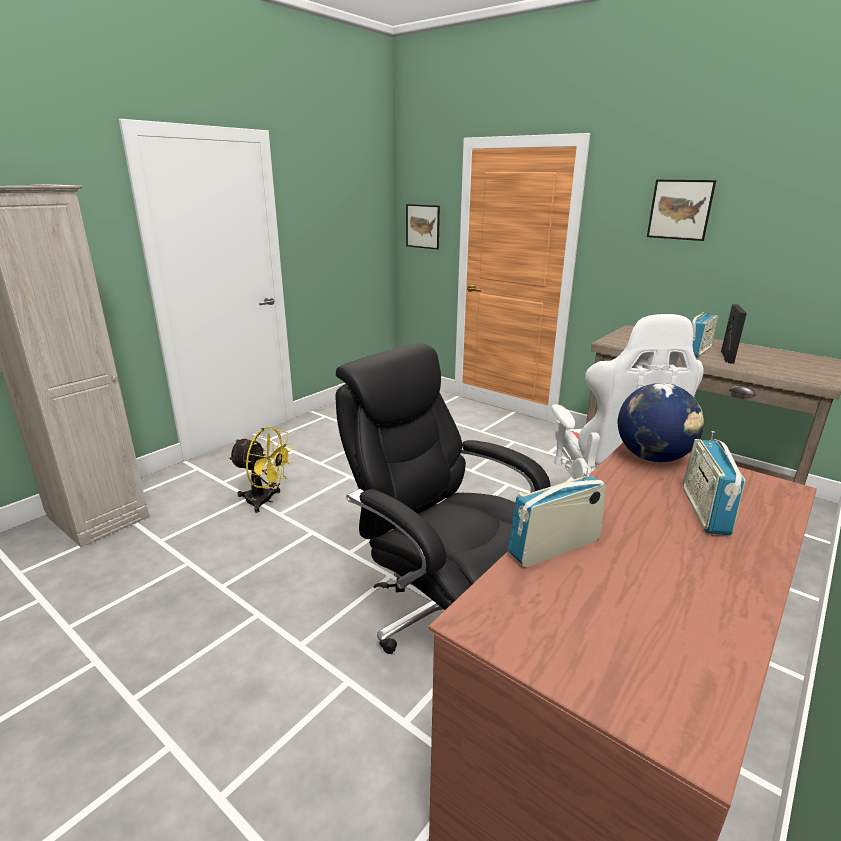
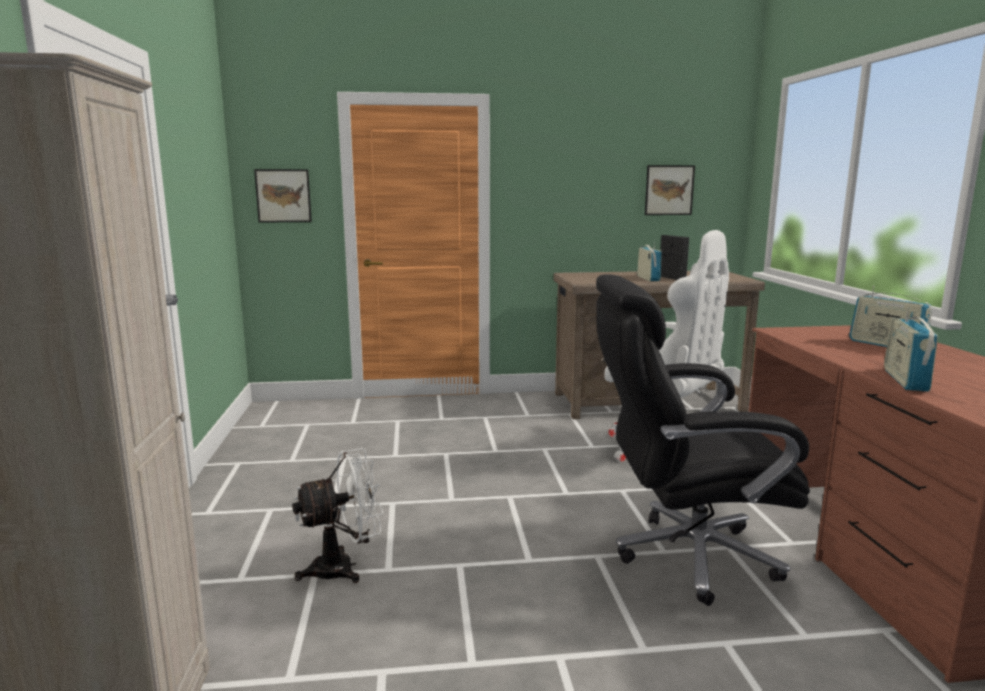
camera: 45 degrees left, 10 degrees down
(265, 501) = (343, 567): yellow fan -> white fan
(653, 457) = (796, 332): globe -> none
(680, 209) = (583, 163): picture -> picture (669, 190)

